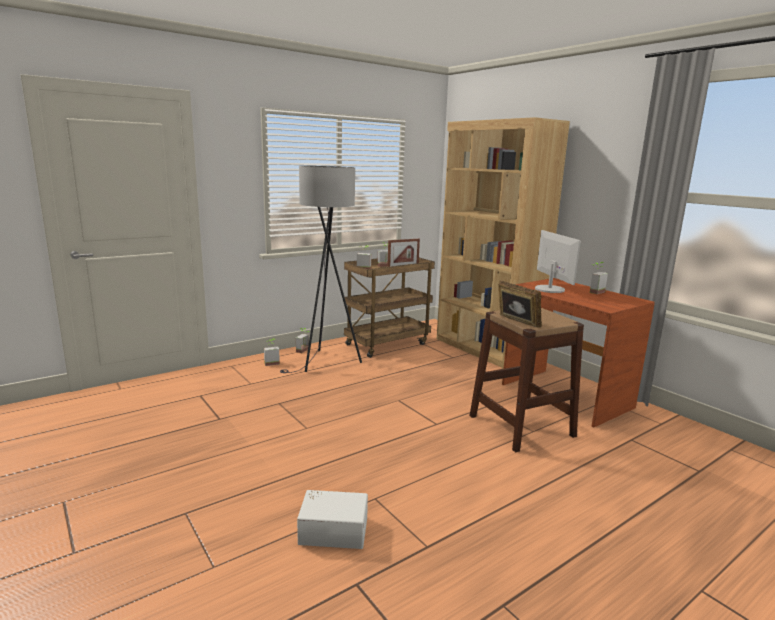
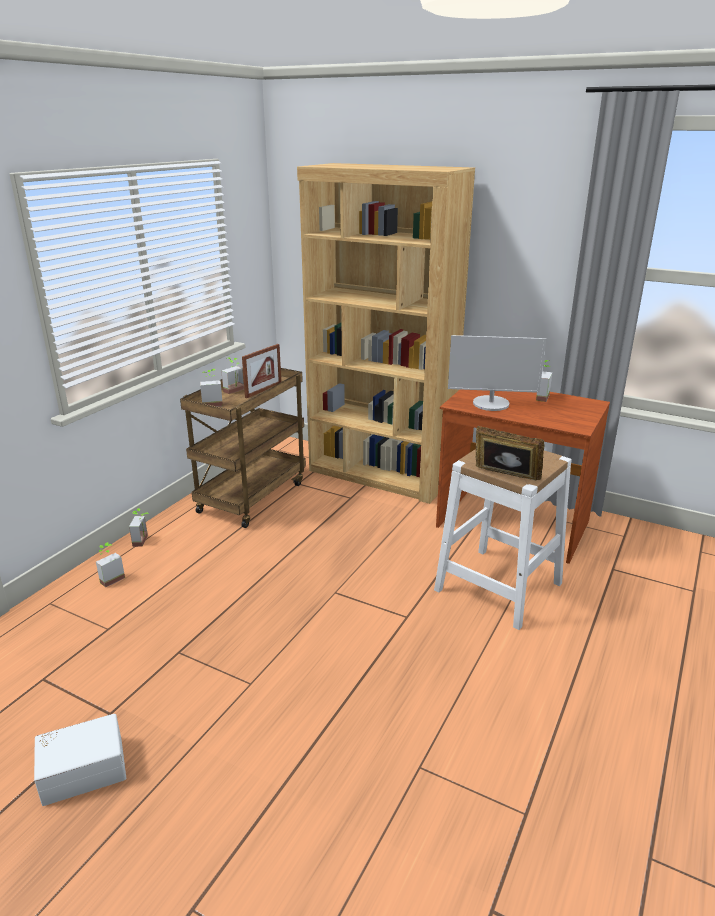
camera: 25 degrees left, 10 degrees up
(326, 363) = (192, 556): grey floor lamp -> none
(333, 529) = (407, 839): white storage box -> white storage box (83, 768)
(521, 425) = (498, 586): brown stool -> white stool
(550, 289) = (491, 404): monitor -> monitor turned 135 degrees clockwise

